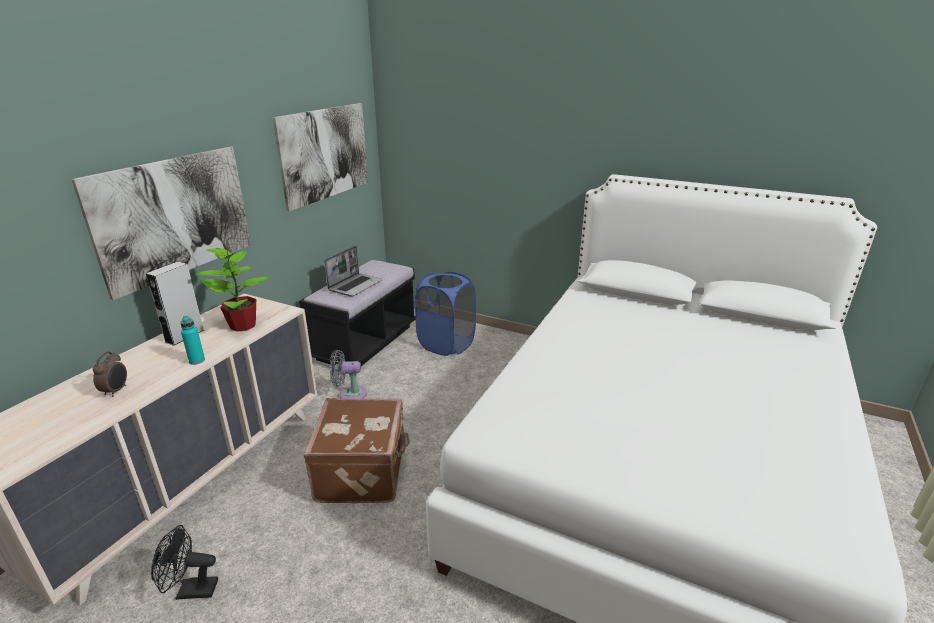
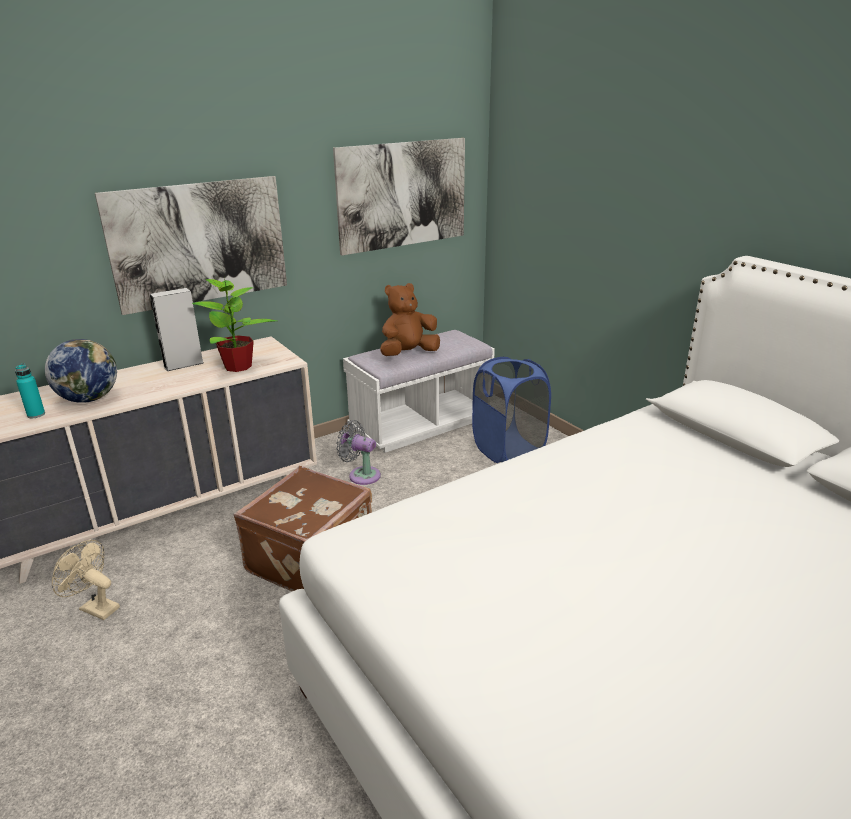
camera: 30 degrees right, 0 degrees up
(116, 391) = (89, 399): alarm clock -> globe
(191, 590) = (95, 607): black fan -> beige fan
(197, 361) = (169, 389): turquoise bottle -> turquoise bottle (36, 414)
(355, 285) = (408, 354): laptop -> brown plush toy
(365, 342) = (420, 425): black bench -> white bench

